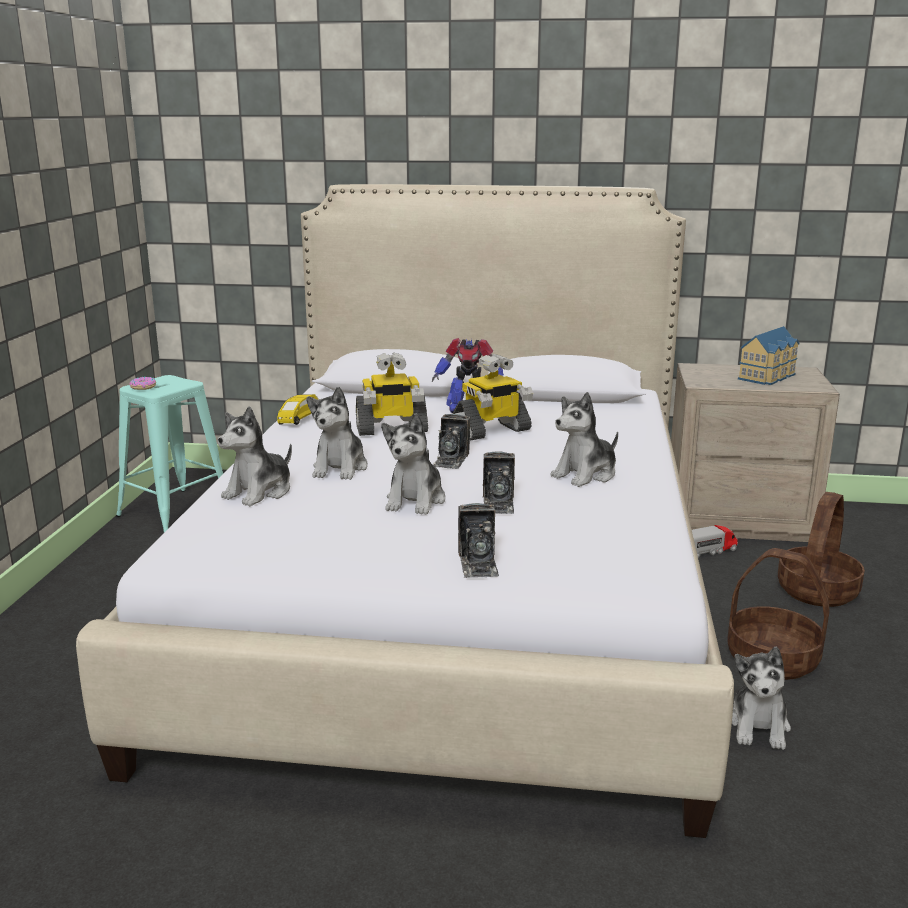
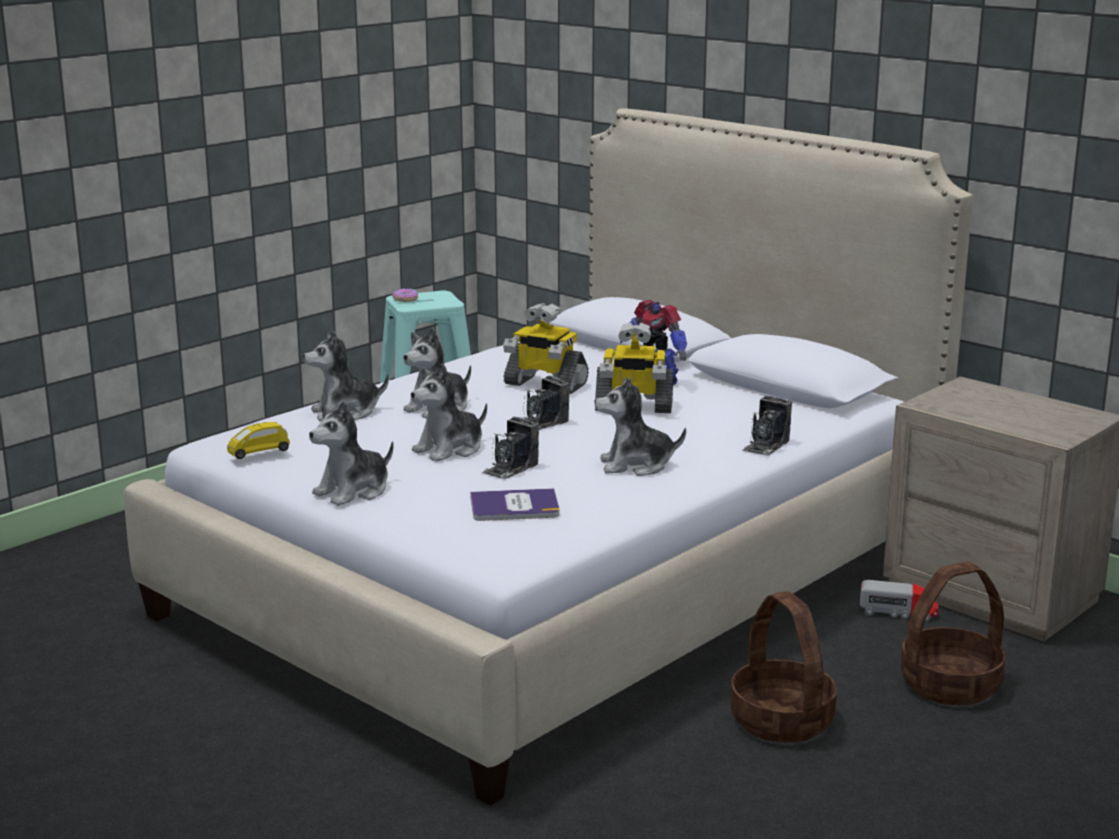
camera: 35 degrees right, 0 degrees up
(298, 420) = (482, 358): yellow toy car -> yellow toy car (258, 454)
(478, 563) = (404, 506): camera -> camera (766, 446)
(568, 535) = (514, 507): none -> book
(758, 726) = (669, 760): plush toy -> plush toy (353, 491)
(768, 376) = (1030, 413): toy house -> none

